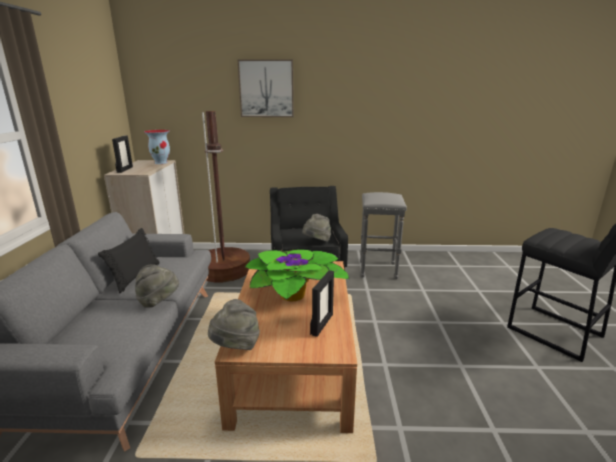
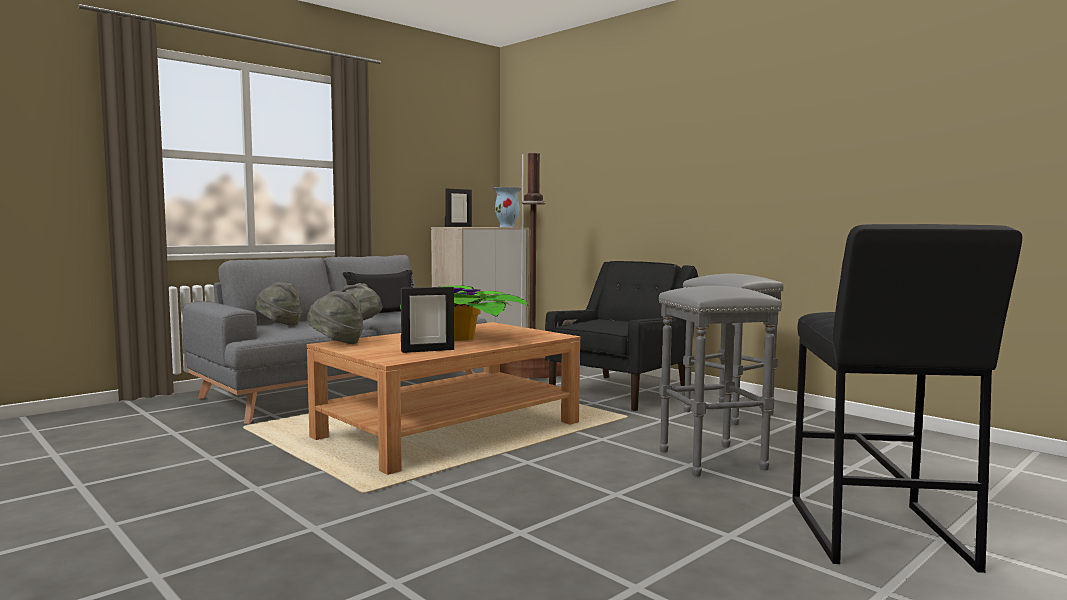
camera: 45 degrees right, 15 degrees down
(266, 88) = (630, 130): picture -> none
(316, 242) = (604, 329): grey hat -> grey hat (279, 325)
(437, 312) = (712, 459): none -> grey stool

